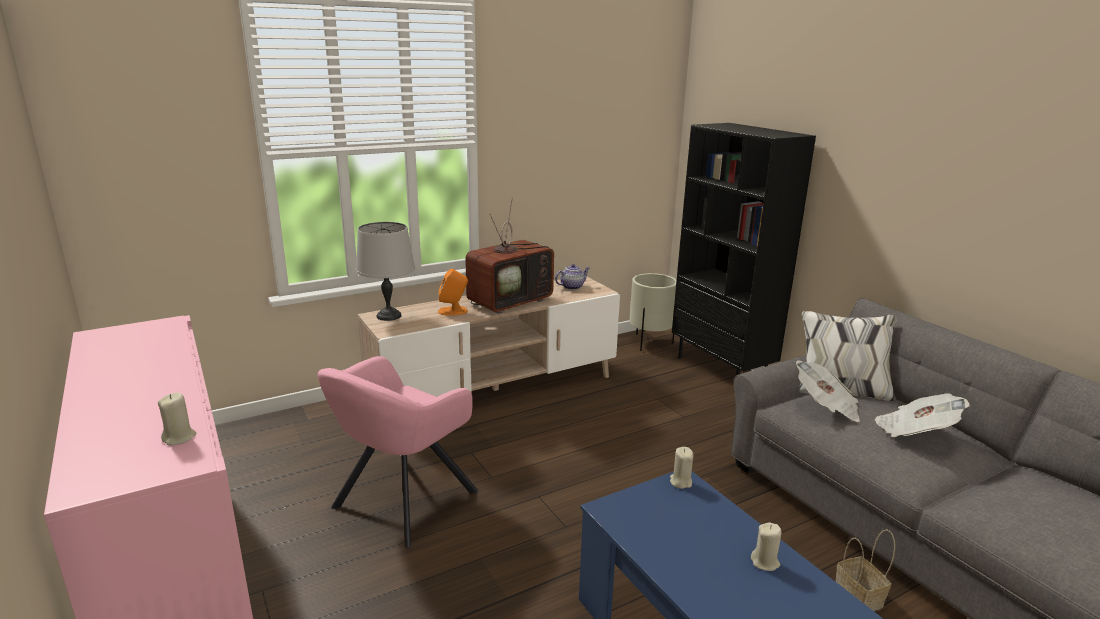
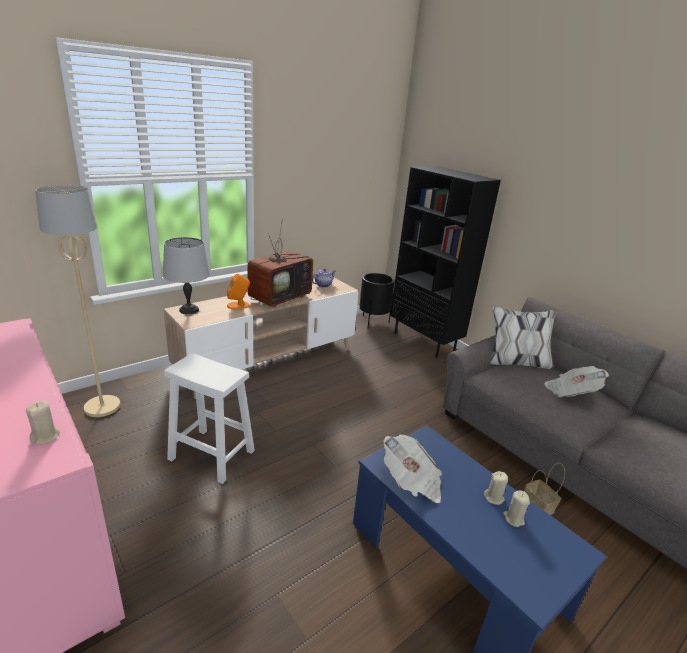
camera: 10 degrees left, 5 degrees up
(276, 438) = (102, 407): none -> beige floor lamp
(401, 502) = (210, 454): pink armchair -> white stool
(650, 342) = (373, 322): beige planter -> black planter
(680, 482) = (425, 438): beige candle -> beige candle (513, 518)
(826, 407) = (511, 375): newspaper -> newspaper (411, 481)

